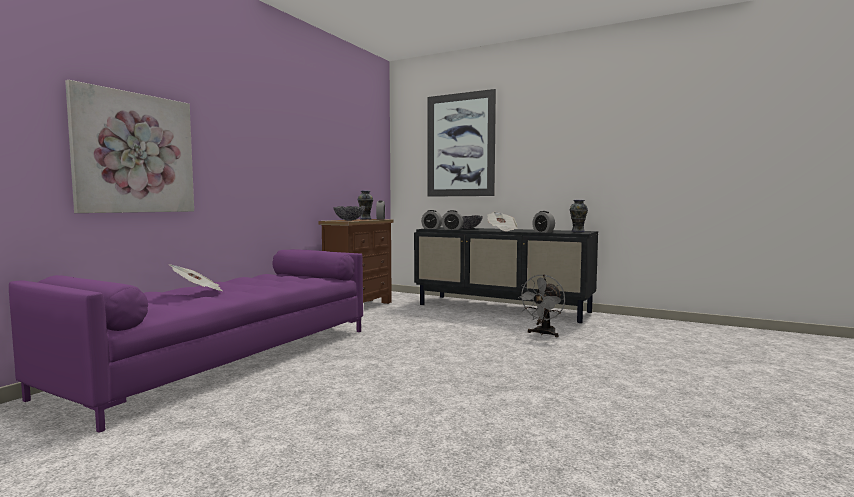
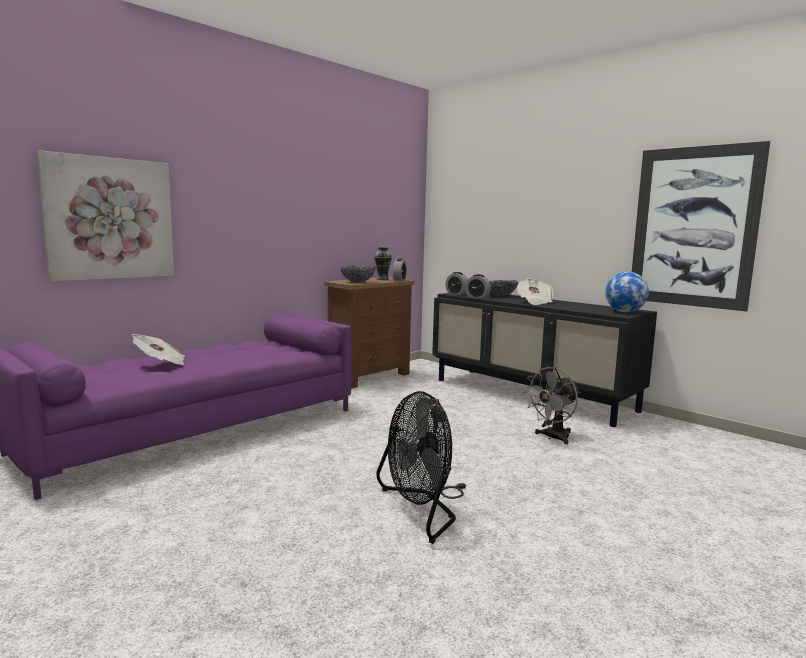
camera: 15 degrees right, 5 degrees up
(460, 145) = (500, 193): picture -> picture (693, 227)
(486, 390) = (424, 508): none -> black fan
(543, 232) = (578, 310): alarm clock -> none
(577, 232) = (625, 312): vase -> globe

